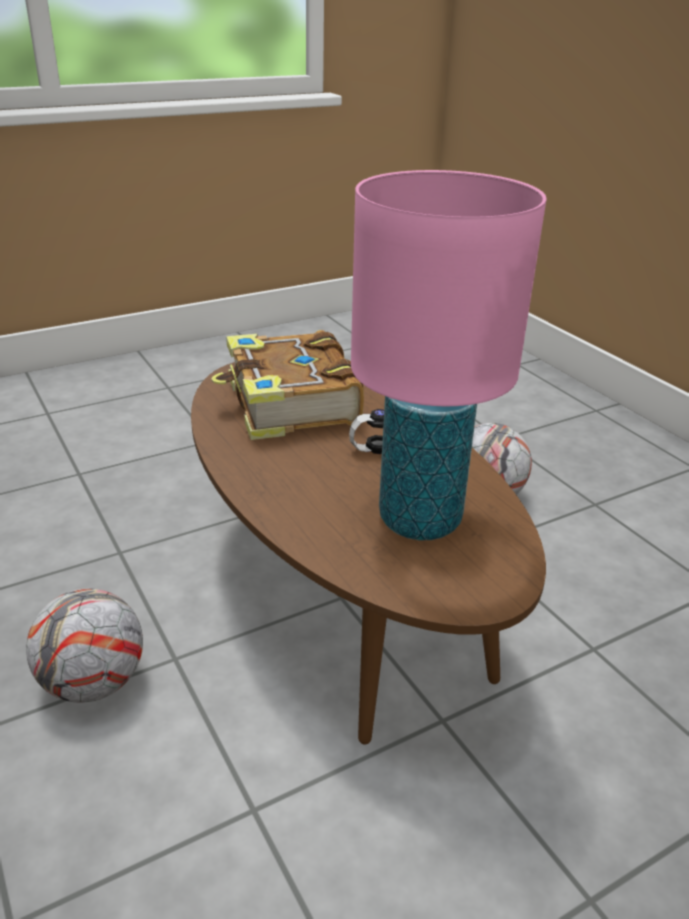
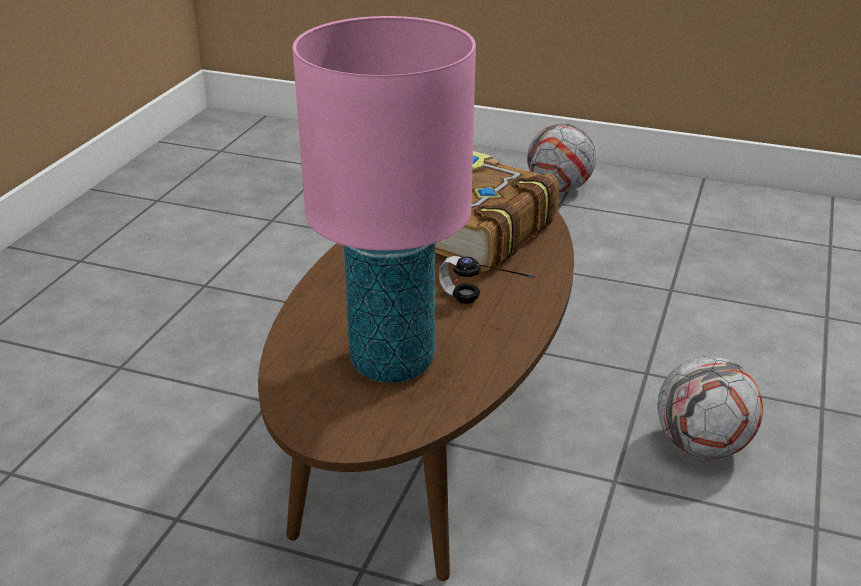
camera: 50 degrees right, 0 degrees up
(93, 683) = (208, 383): football -> football (558, 188)

